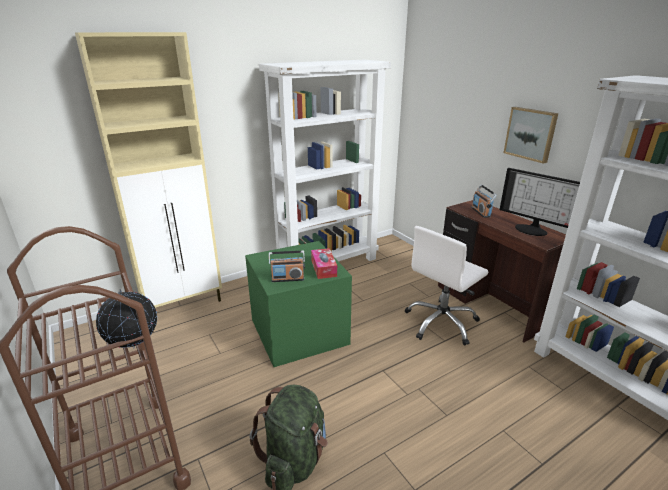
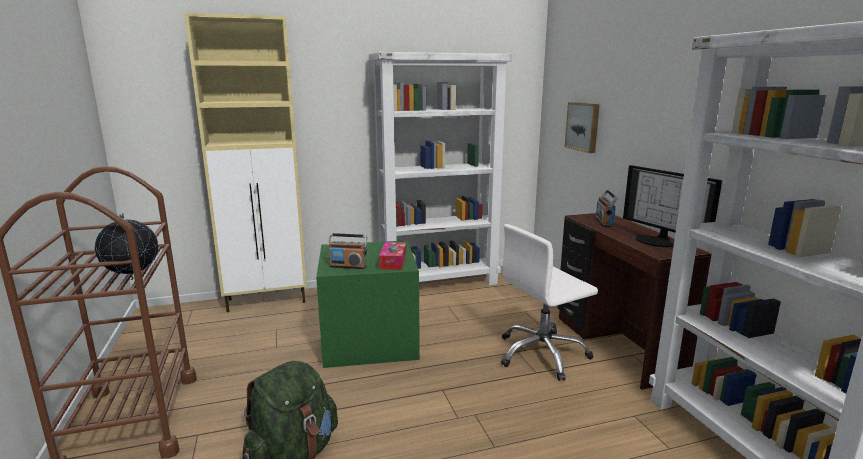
camera: 15 degrees right, 10 degrees down
(531, 134) = (661, 126): picture -> picture (583, 126)

